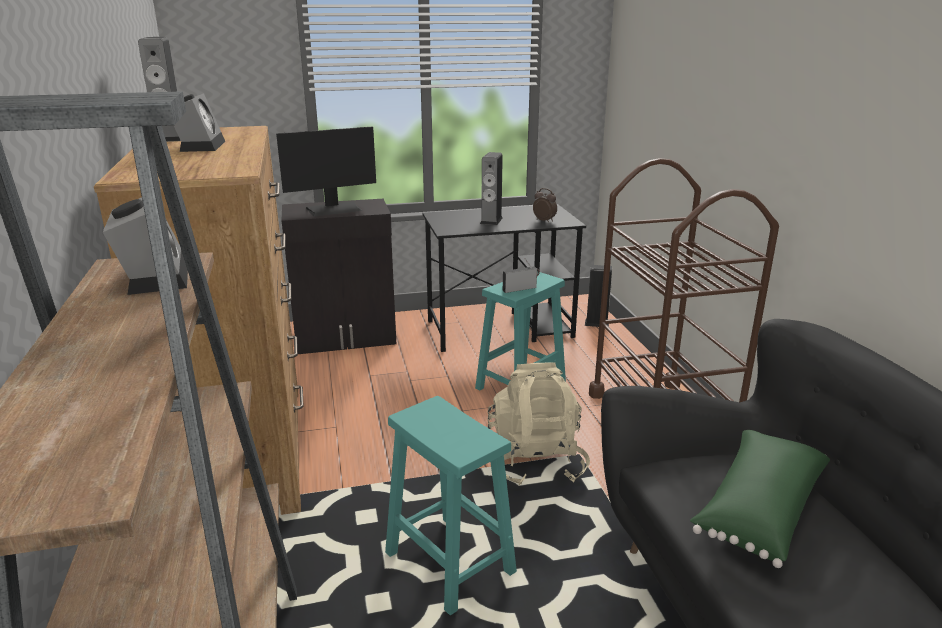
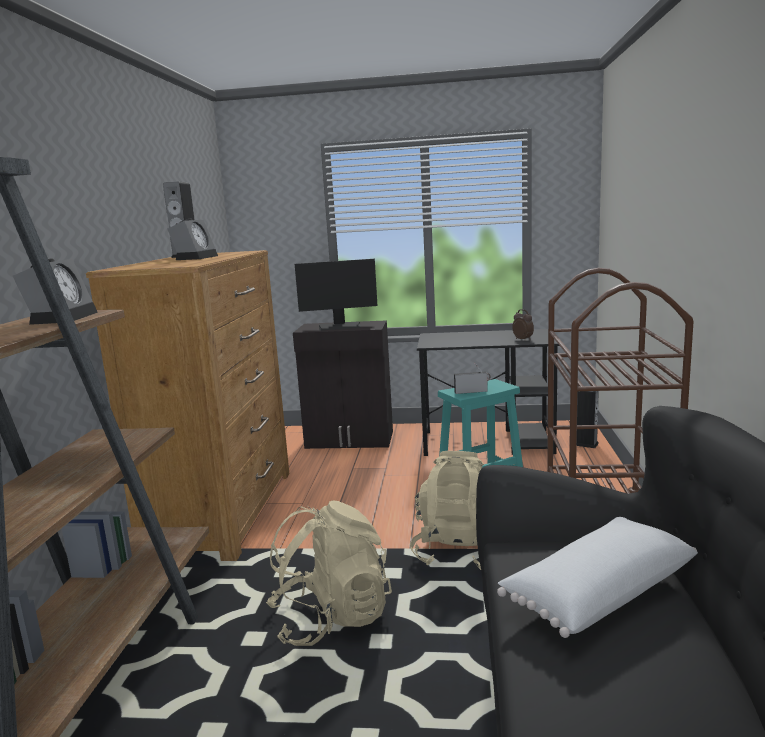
camera: 20 degrees right, 10 degrees down
(448, 562) = (331, 618): turquoise stool -> beige backpack
(491, 221) = (474, 339): speaker -> none
(757, 509) = (597, 592): green pillow -> white pillow

